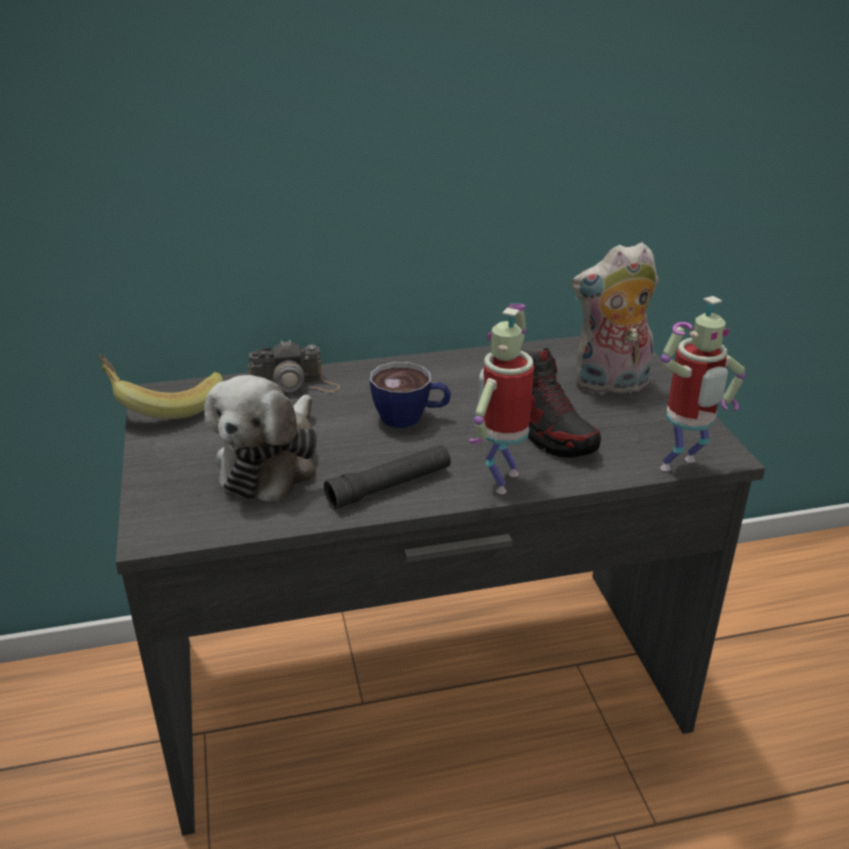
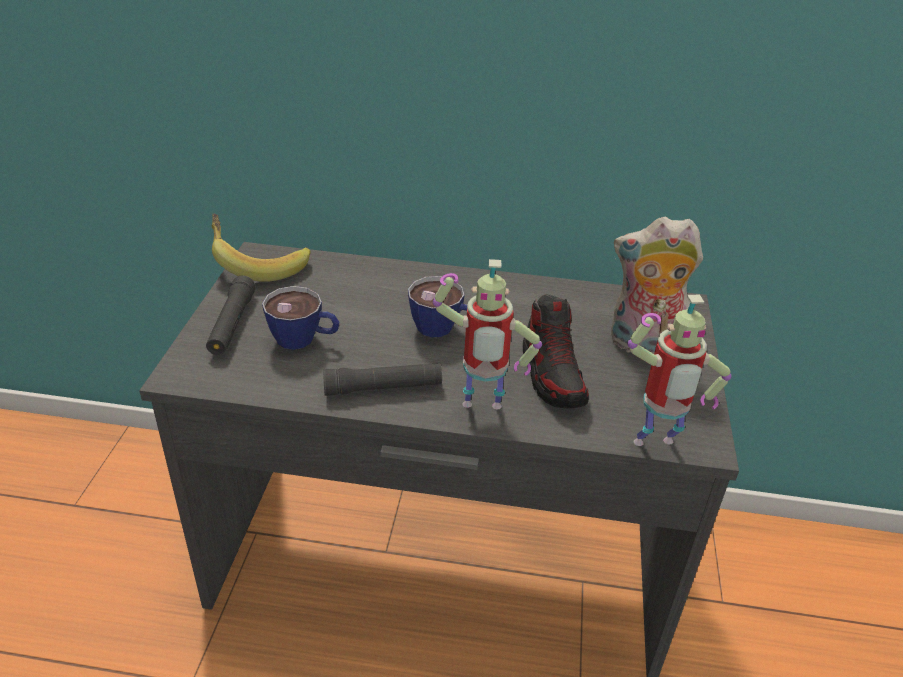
camera: 20 degrees right, 5 degrees up
(177, 468) = (232, 324): none -> black flashlight
(271, 463) = (304, 339): plush toy -> cup
(294, 384) = (368, 273): camera -> none
(501, 479) = (480, 409): toy robot -> toy robot turned 135 degrees counterclockwise

